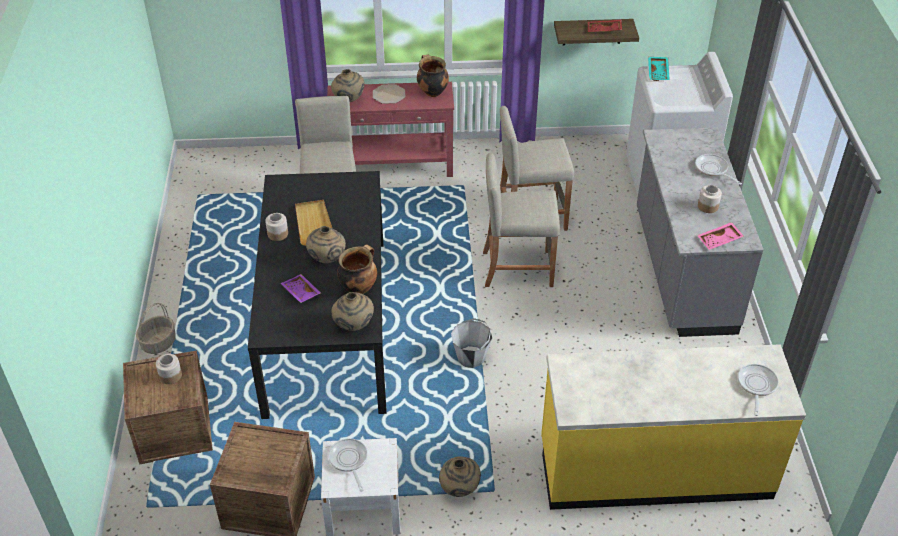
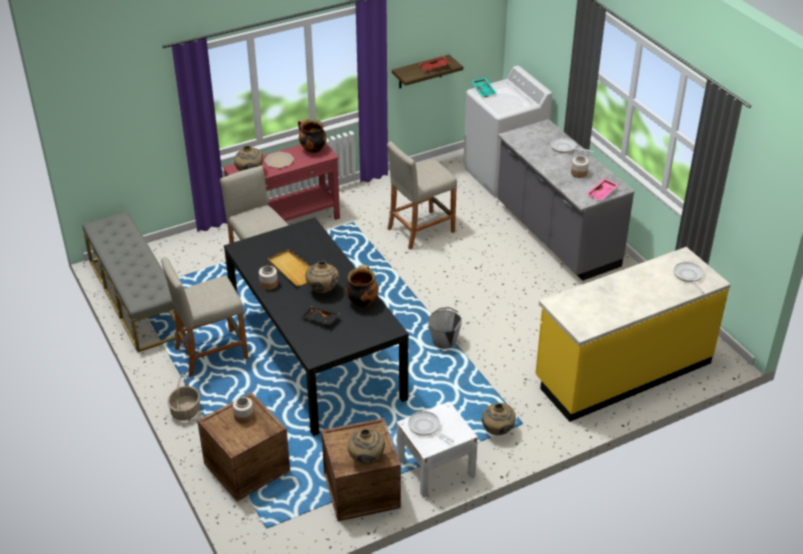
camera: 25 degrees left, 5 degrees down
(195, 202) = (135, 297): none -> grey bench
(300, 293) = (320, 319): purple tray -> black tray
(353, 327) = (379, 329): beige vase -> beige vase (366, 460)
(517, 268) = (436, 269): beige stool -> beige stool (211, 353)

